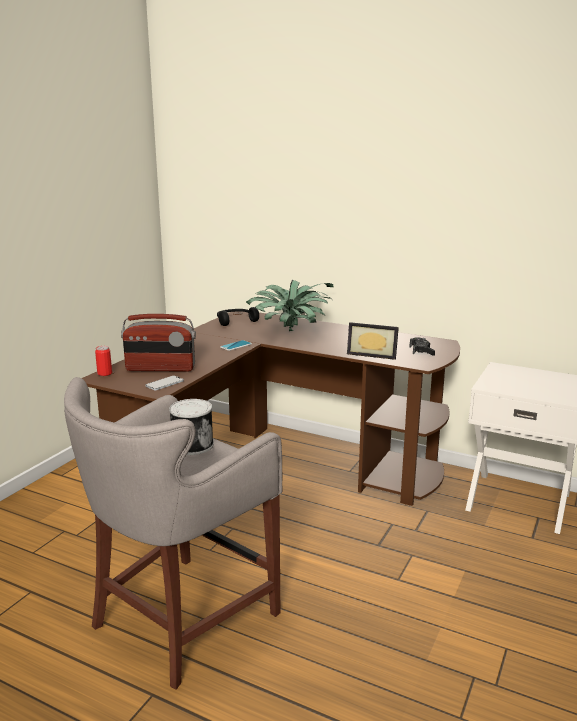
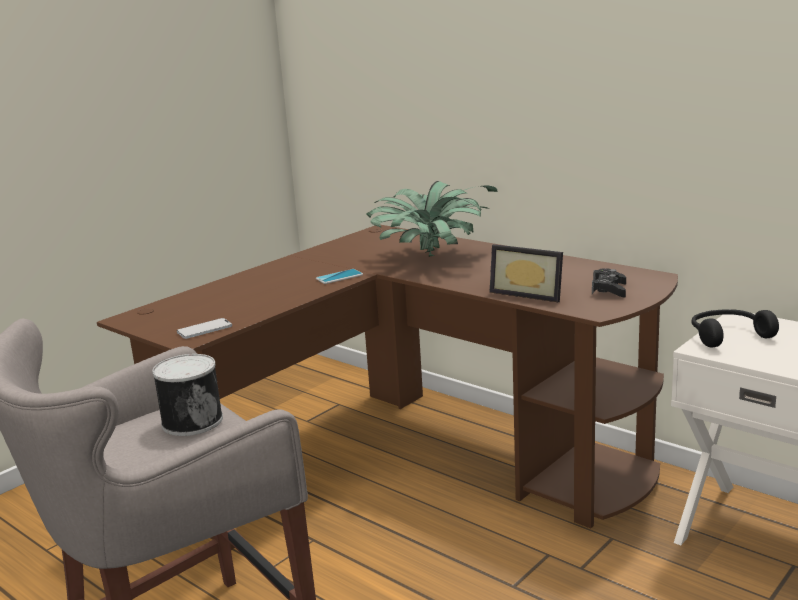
camera: 15 degrees right, 0 degrees up
(104, 373) = (138, 313): can -> none
(160, 368) = (215, 308): radio -> none
(235, 321) = (364, 241): black headphones -> black headphones (727, 335)

